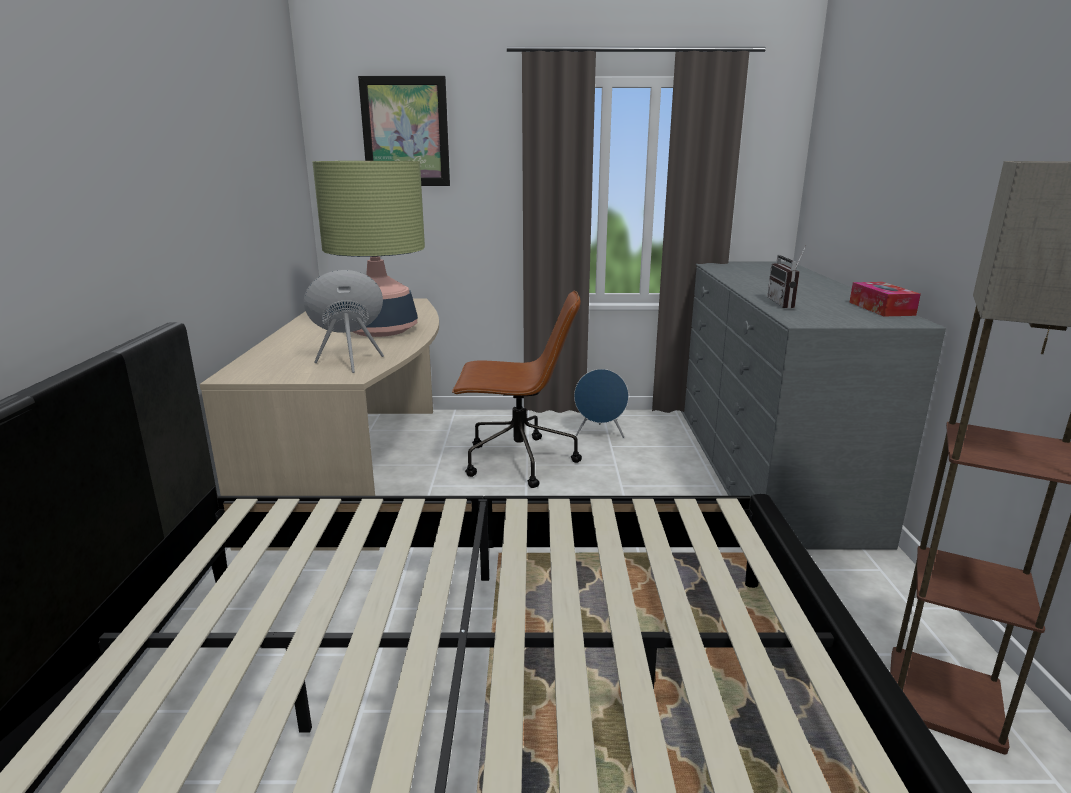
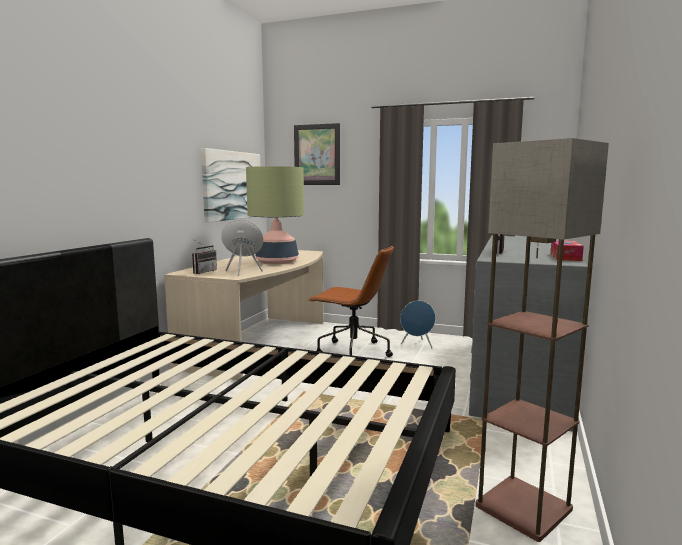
camera: 20 degrees right, 10 degrees down
(270, 192) = (232, 185): none -> picture
(274, 369) = (203, 272): none -> radio

